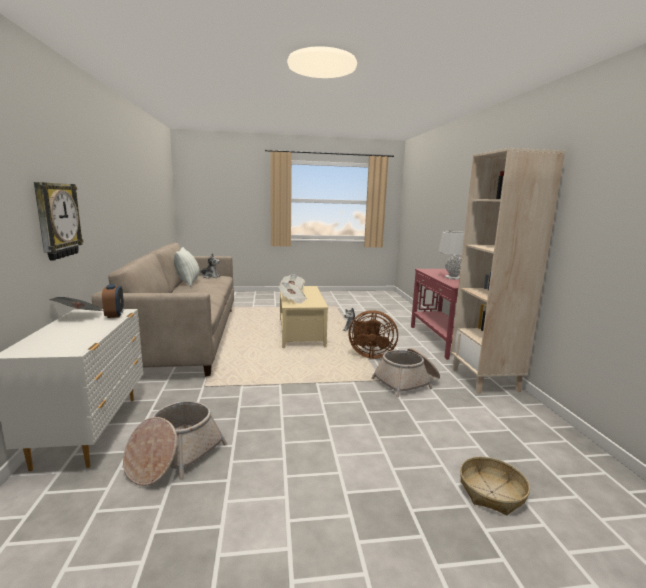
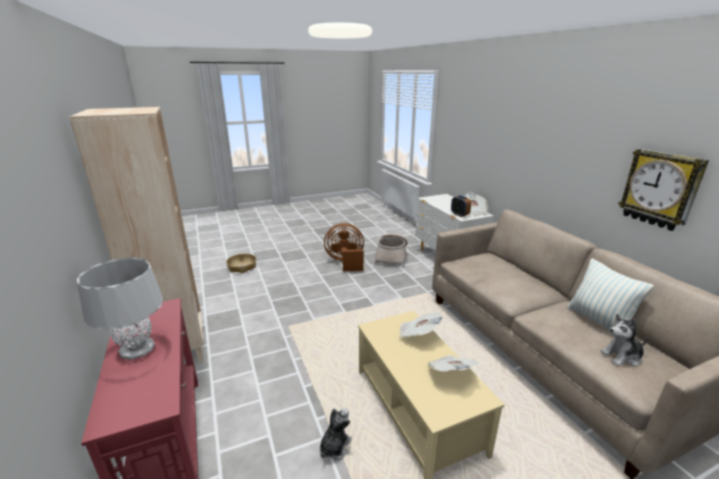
camera: 165 degrees right, 10 degrees up
(56, 220) = (503, 157): wall clock -> wall clock (660, 189)
(370, 355) = (299, 368): brown fan -> brown fan (345, 262)
(407, 382) = (263, 329): basket -> none

